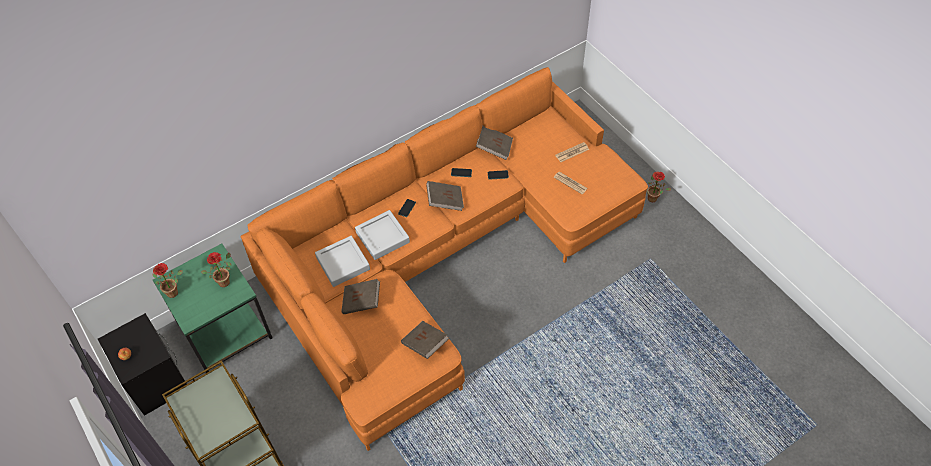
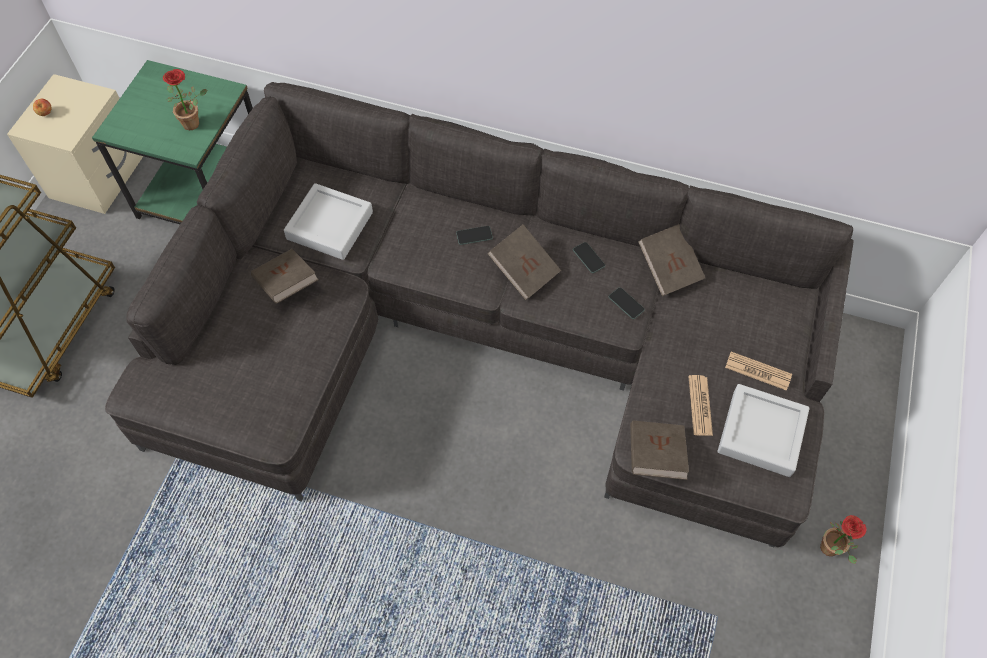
camera: 50 degrees right, 5 degrees up
(156, 379) = (99, 177): black nightstand -> beige nightstand
(174, 291) = (145, 89): potted plant -> none
(382, 237) = (405, 240): grey tray -> grey tray (761, 433)
(425, 345) = (272, 401): brown book -> brown book (655, 456)
(442, 257) = (484, 340): orange sofa -> grey sofa

